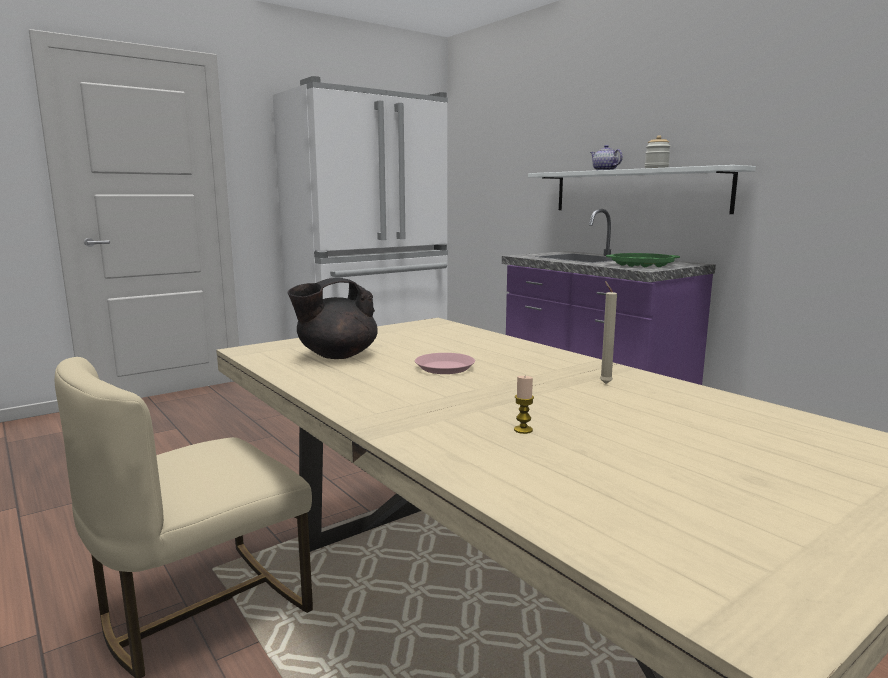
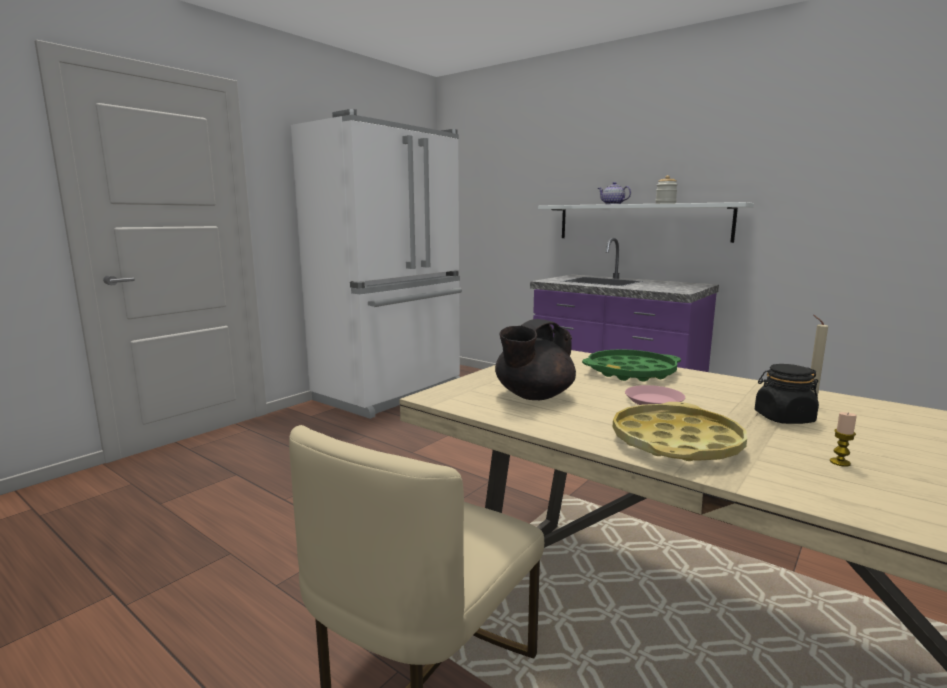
camera: 15 degrees left, 0 degrees up
(392, 400) = (675, 443): none -> yellow tray
(549, 391) = (783, 418): none -> black jar
(642, 265) = (667, 287): green tray -> green tray (631, 372)

